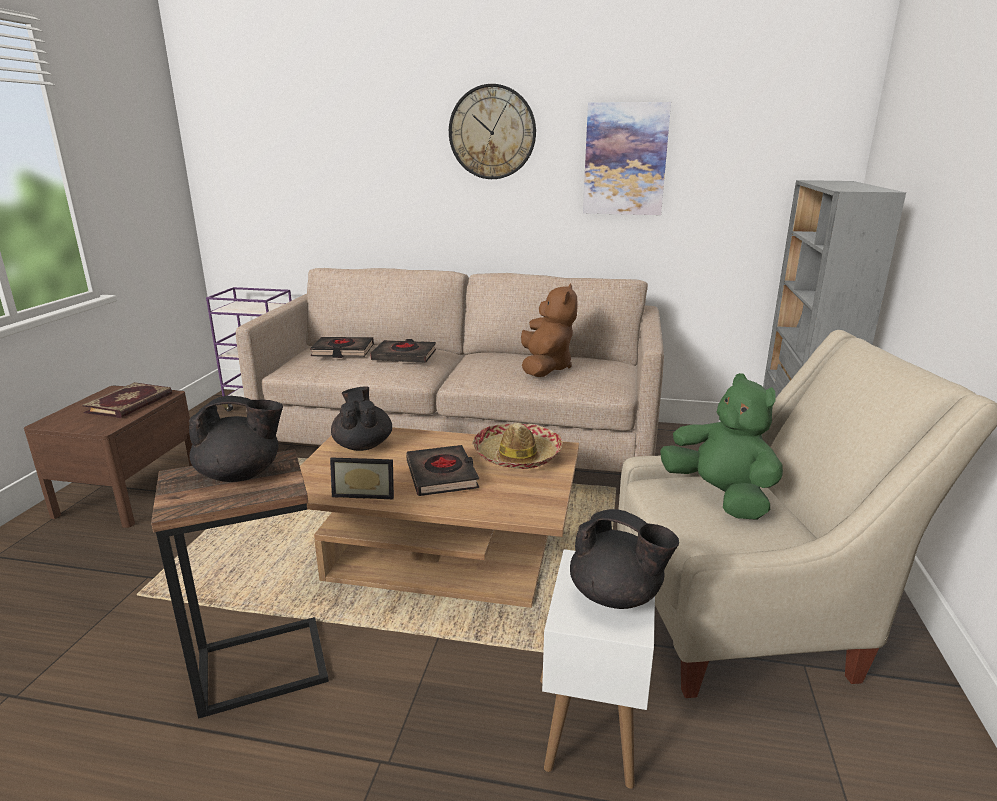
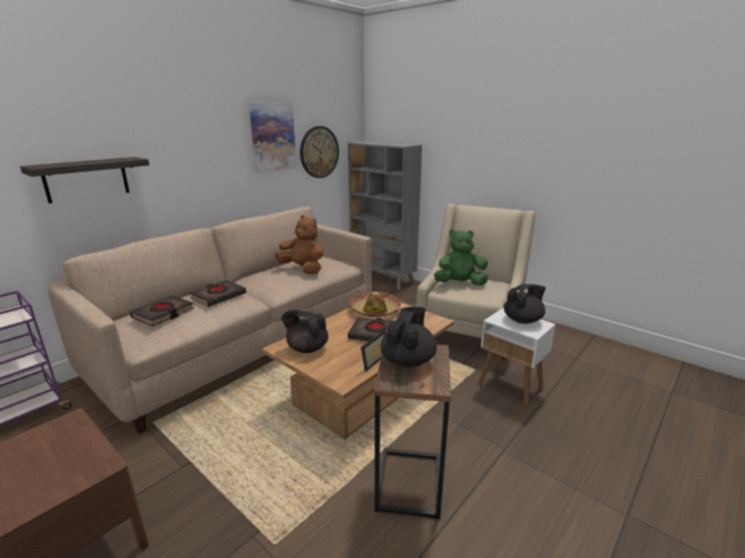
camera: 60 degrees left, 0 degrees up
(130, 403) = (56, 445): book -> none
(365, 191) = (86, 179): none -> shelf
(492, 132) = (191, 123): wall clock -> wall clock (319, 152)

